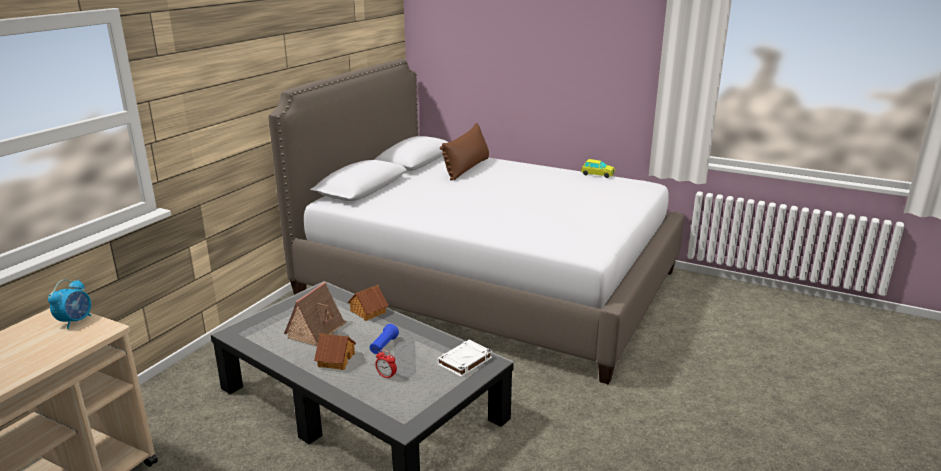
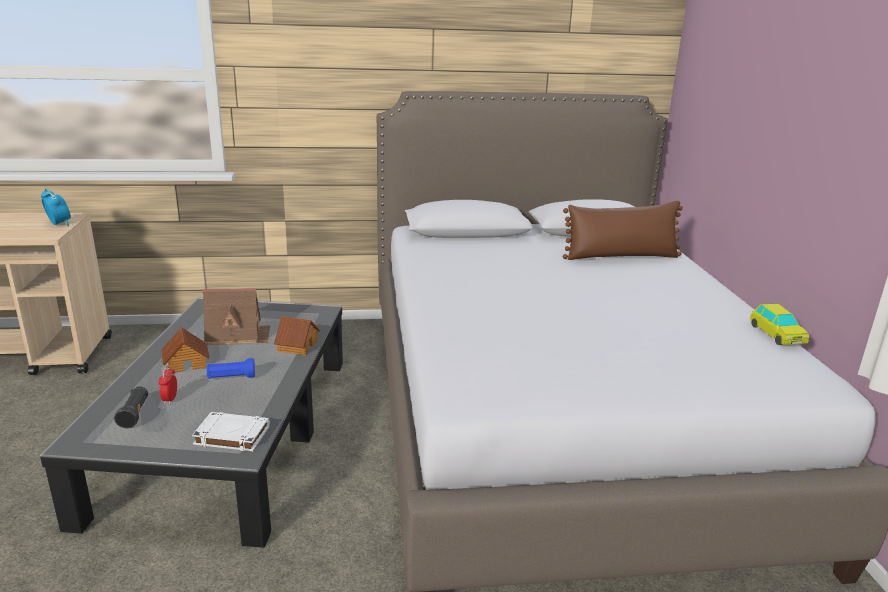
camera: 55 degrees right, 0 degrees up
(75, 321) = (59, 224): alarm clock -> alarm clock turned 120 degrees counterclockwise
(391, 394) = (134, 414): none -> black flashlight

